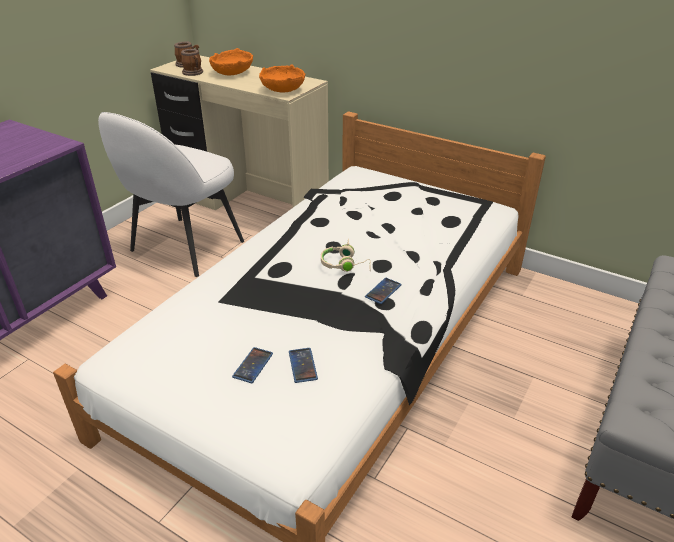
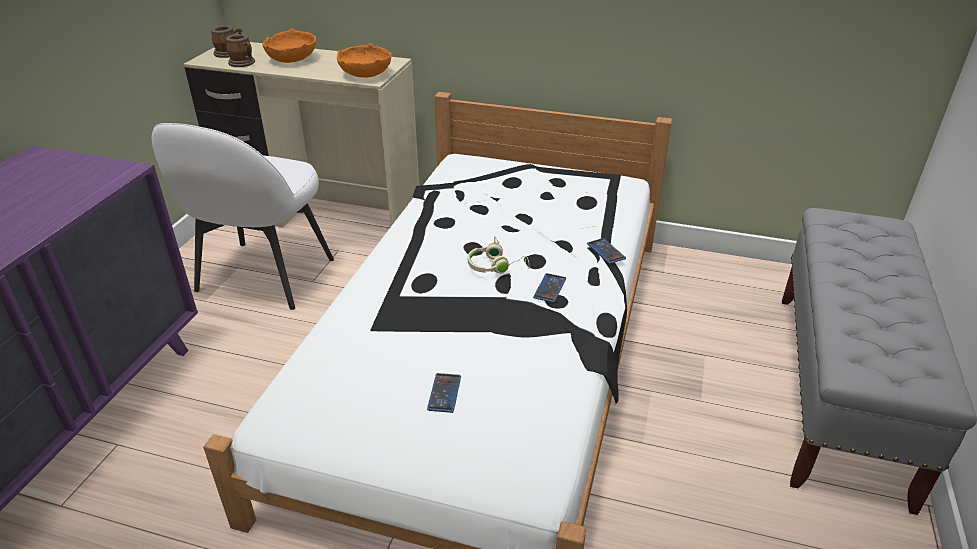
camera: 15 degrees left, 0 degrees up
(303, 365) = (499, 383): phone -> phone (606, 251)

